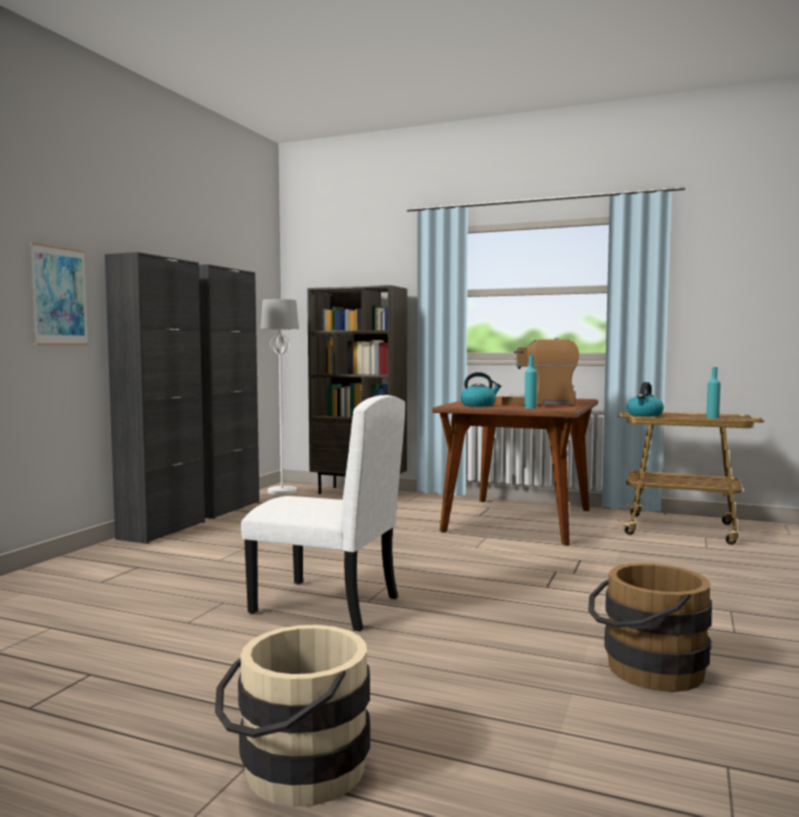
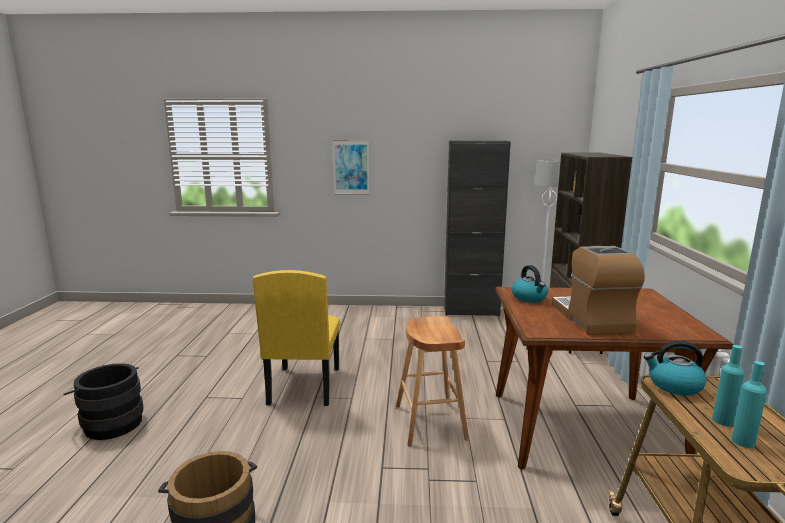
camera: 70 degrees right, 10 degrees up
(162, 530) = (408, 311): black cabinet -> none
(294, 773) = (111, 422): beige bucket -> black bucket
(325, 605) = (303, 385): white chair -> yellow chair
(474, 560) = (430, 422): none -> brown stool
(530, 408) = (531, 318): turquoise bottle -> turquoise bottle (723, 421)

